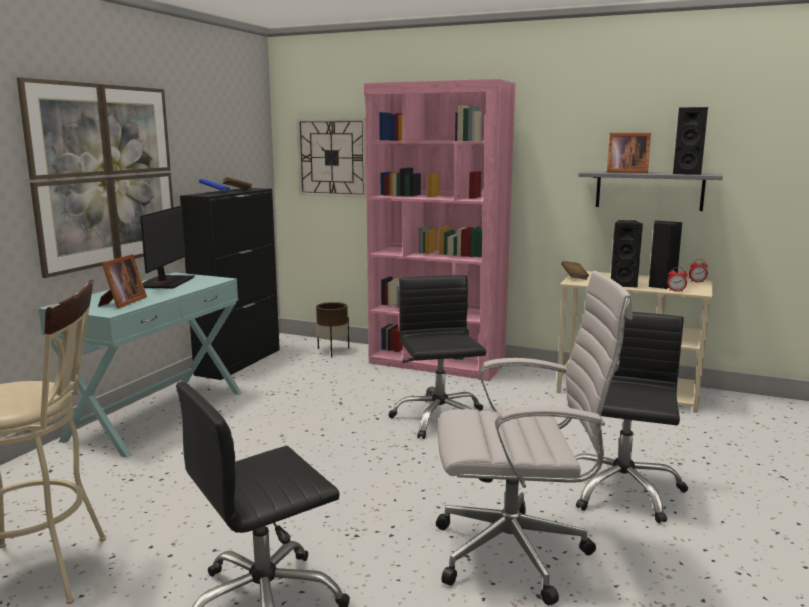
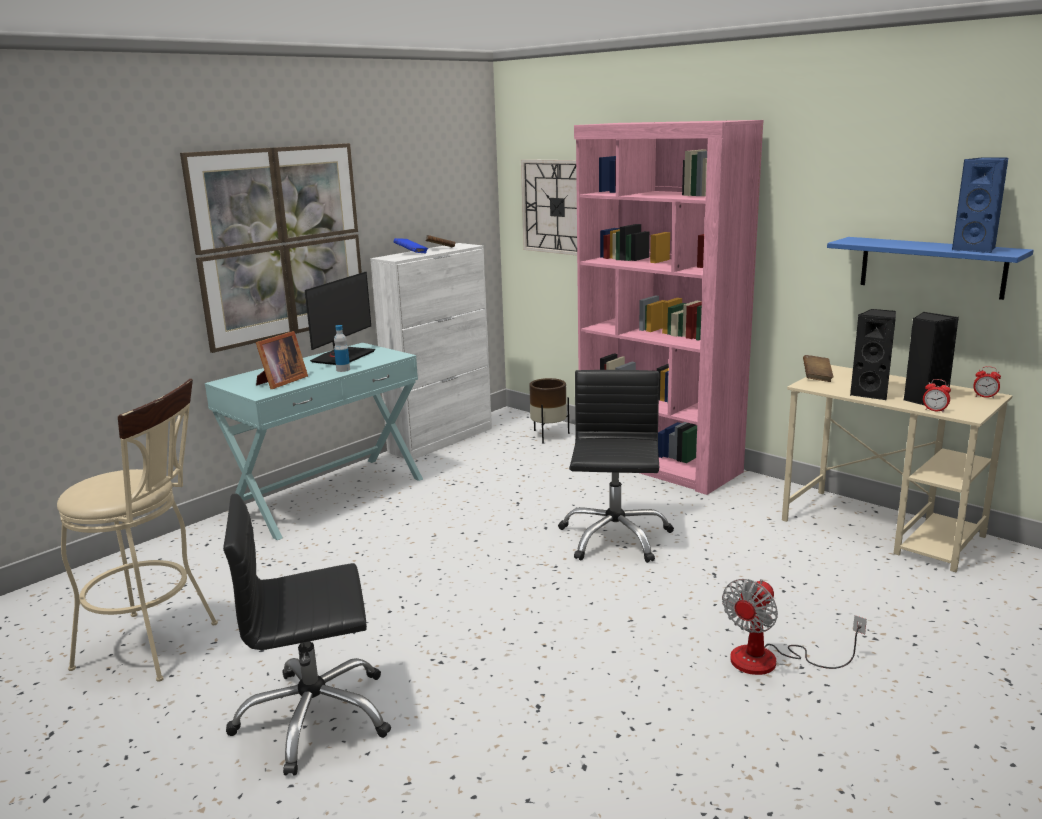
camera: 20 degrees right, 5 degrees up
(177, 291) = (343, 369): none -> bottle
(239, 362) = (441, 440): black cabinet -> white cabinet
(518, 553) = (595, 715): white office chair -> none
(621, 490) = (771, 660): black office chair -> fan
(625, 172) = (895, 242): picture frame -> none
(649, 190) = (931, 267): grey shelf -> blue shelf
(687, 173) = (977, 249): black speaker -> blue speaker

